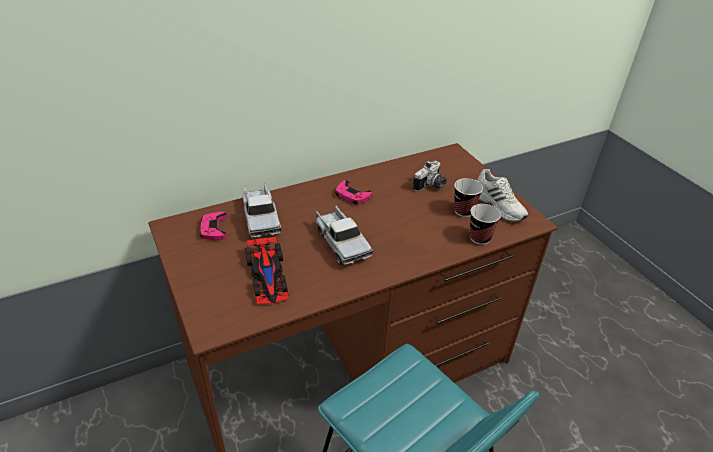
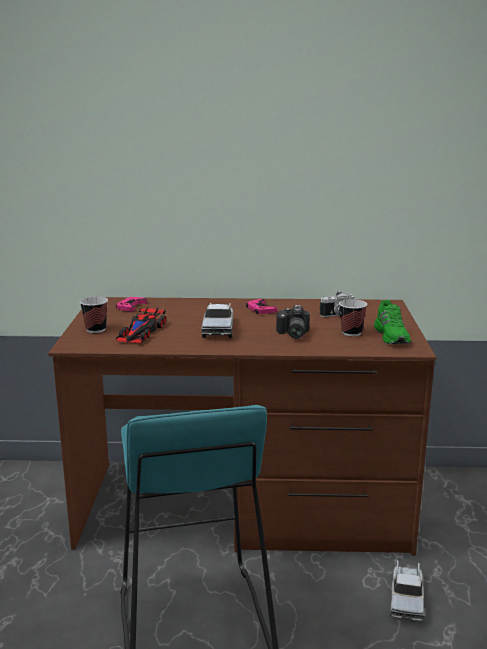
camera: 30 degrees right, 20 degrees down
(261, 218) = (171, 308): toy truck -> toy truck (406, 599)
(416, 230) = (292, 334): none -> camera
(479, 238) = (345, 348): cup -> cup (96, 329)
(499, 205) = (392, 336): white shoe -> green shoe

